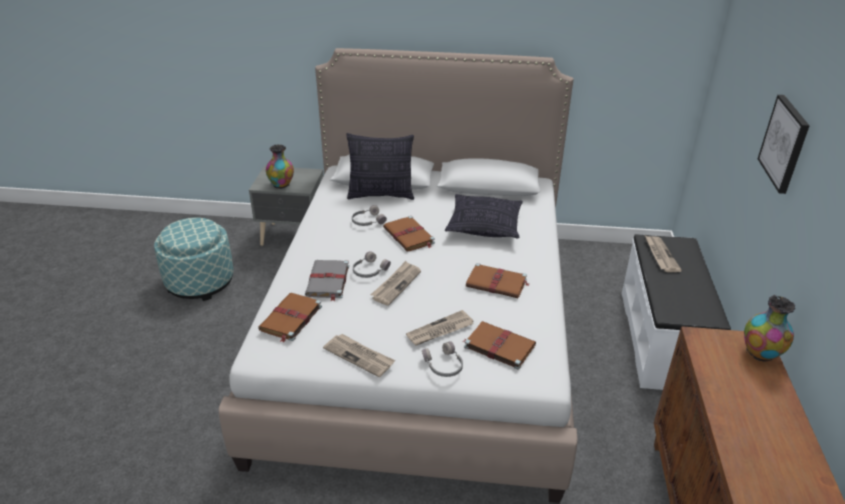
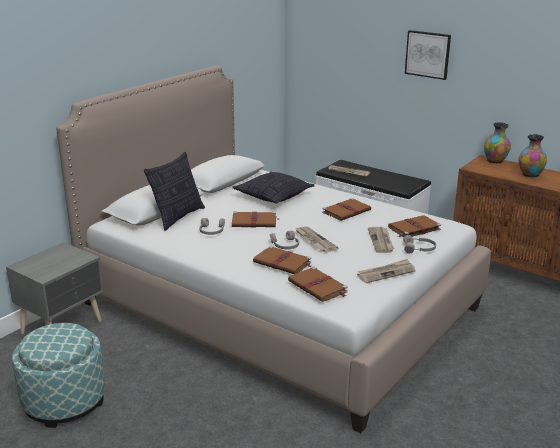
camera: 60 degrees left, 10 degrees down
(281, 185) = (61, 266): vase -> vase (530, 175)
(327, 281) = (283, 263): grey book -> brown book

